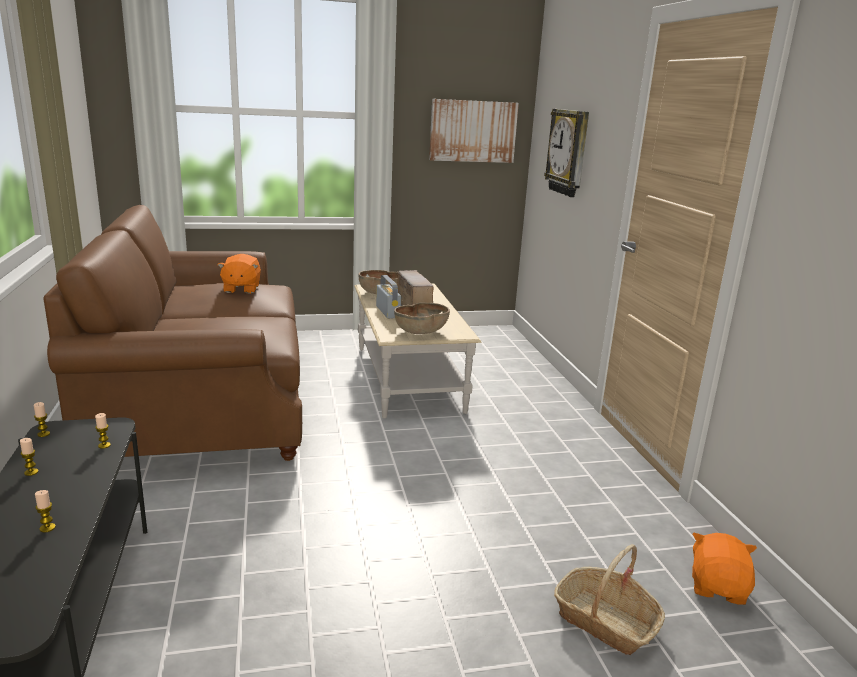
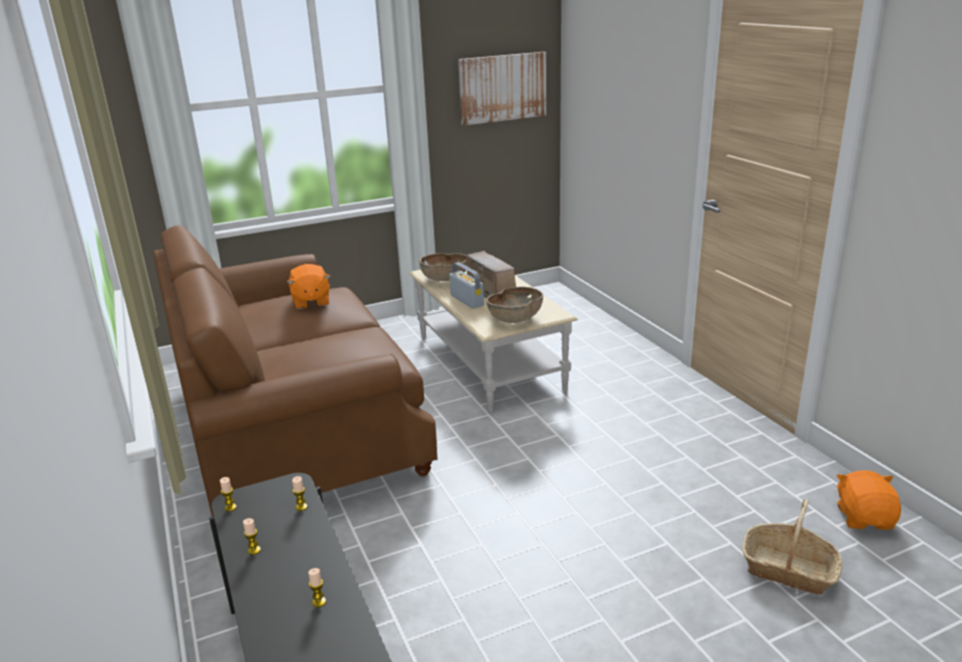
camera: 10 degrees left, 5 degrees up
(569, 152) = (617, 105): wall clock -> none

